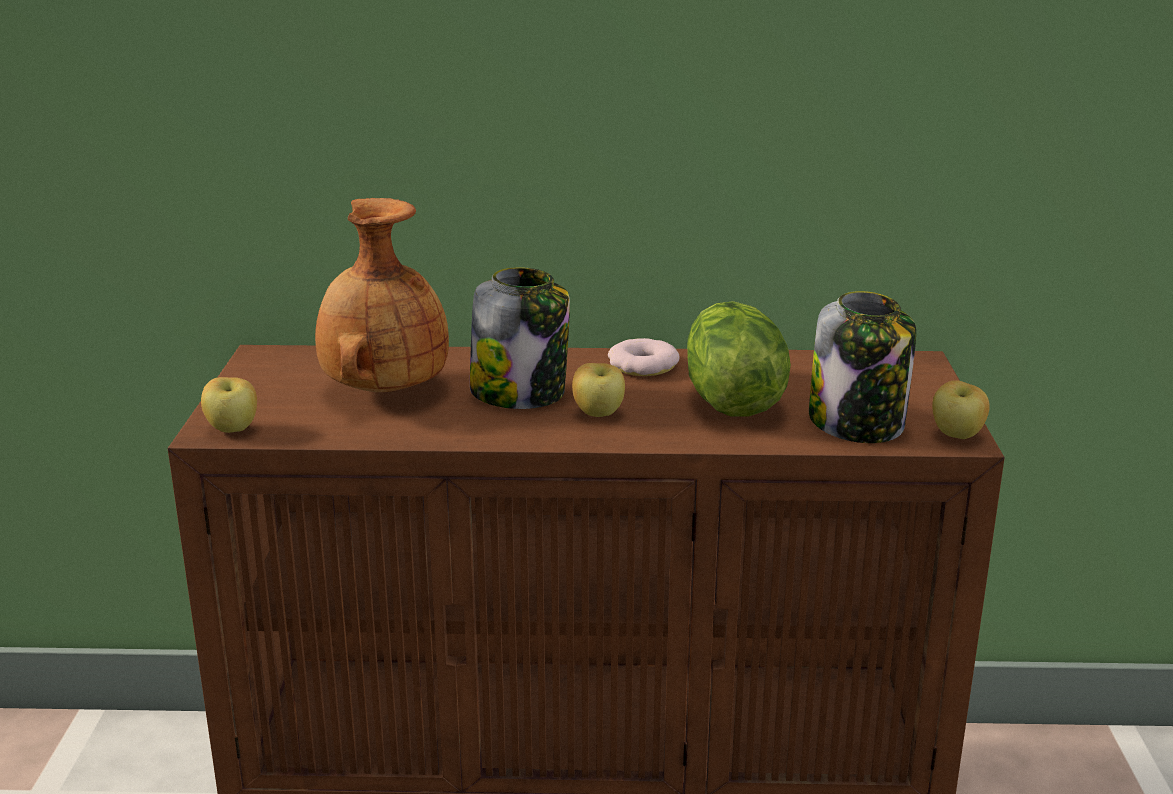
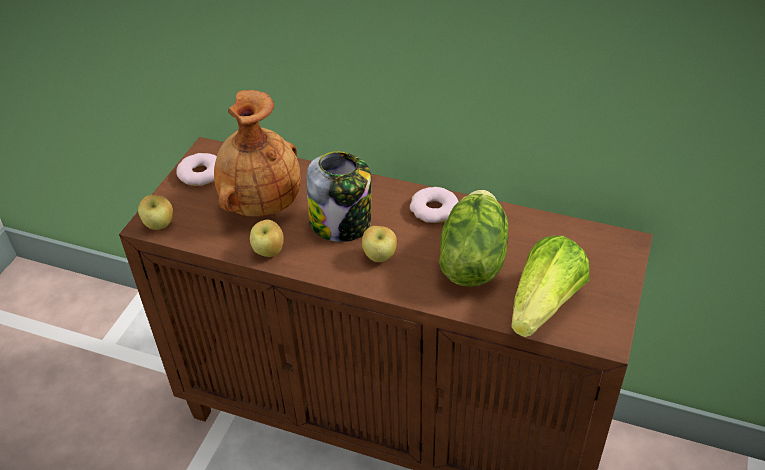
camera: 20 degrees right, 20 degrees up
(267, 376) = (201, 173): none -> donut
(858, 424) = (544, 305): jar -> lettuce
(957, 435) = (606, 333): apple -> apple (269, 252)

